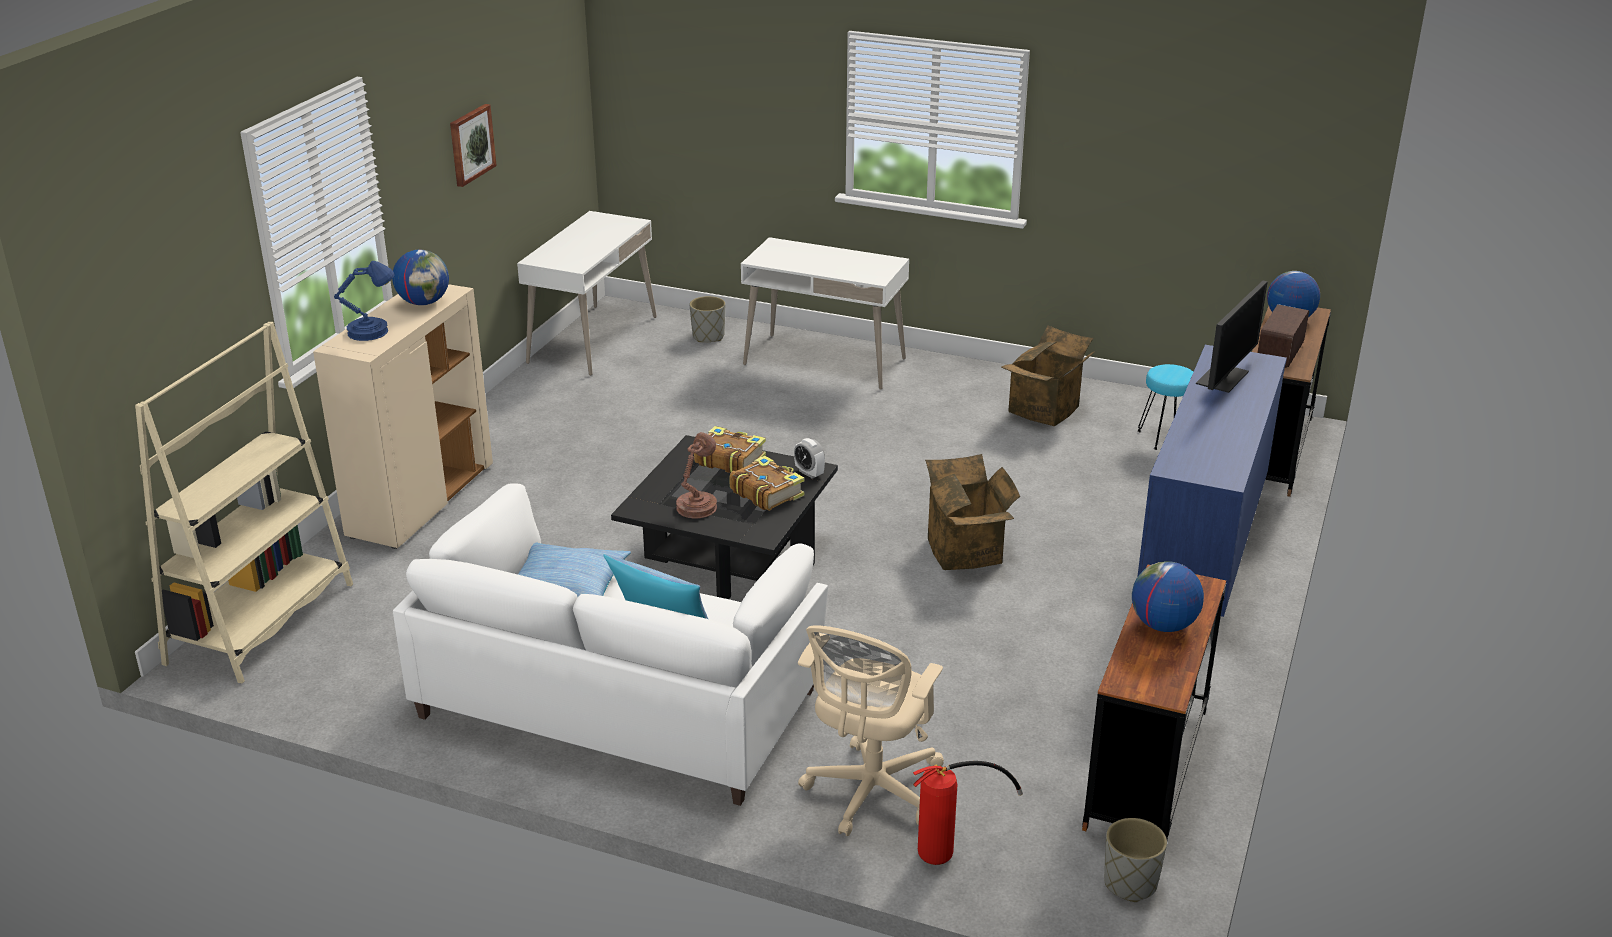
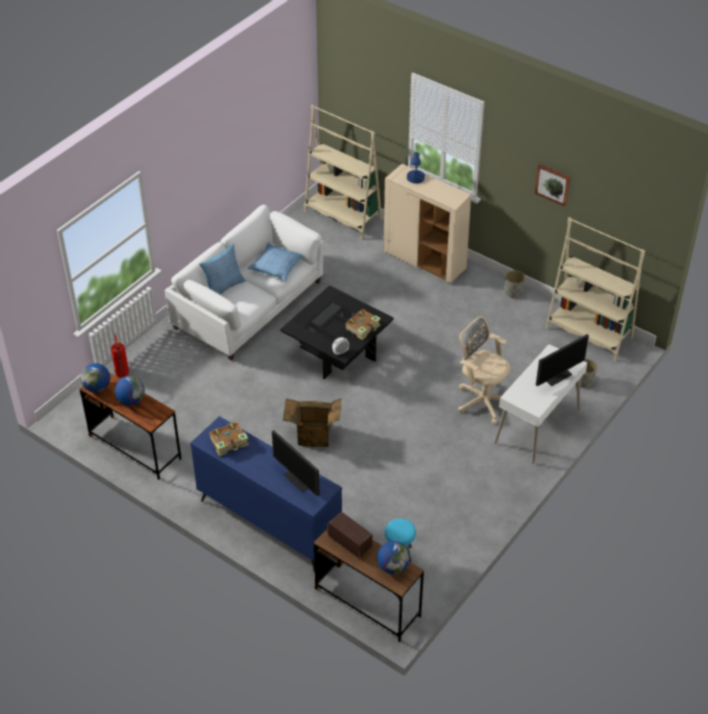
camera: 105 degrees right, 15 degrees up
(424, 302) = (442, 194): globe -> globe (97, 387)
(592, 339) = (589, 333): white desk -> beige bookcase
(698, 505) = (326, 311): brown table lamp -> none
(766, 492) = (328, 335): book -> book (229, 442)
(810, 253) = (556, 375): none -> monitor
(870, 793) = (162, 363): beige office chair -> beige office chair (481, 400)
(1046, 411) = (448, 511): cardboard box -> none
(1130, 883) = (80, 421): grey planter -> grey planter (514, 292)

